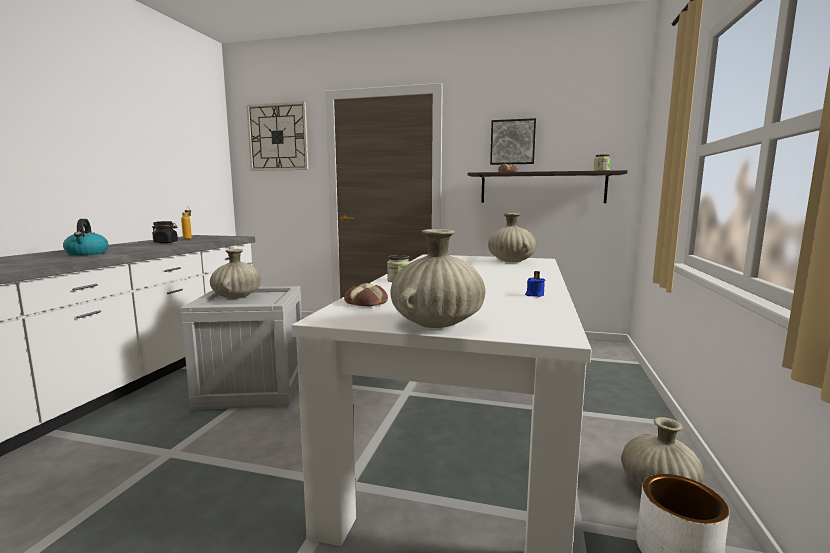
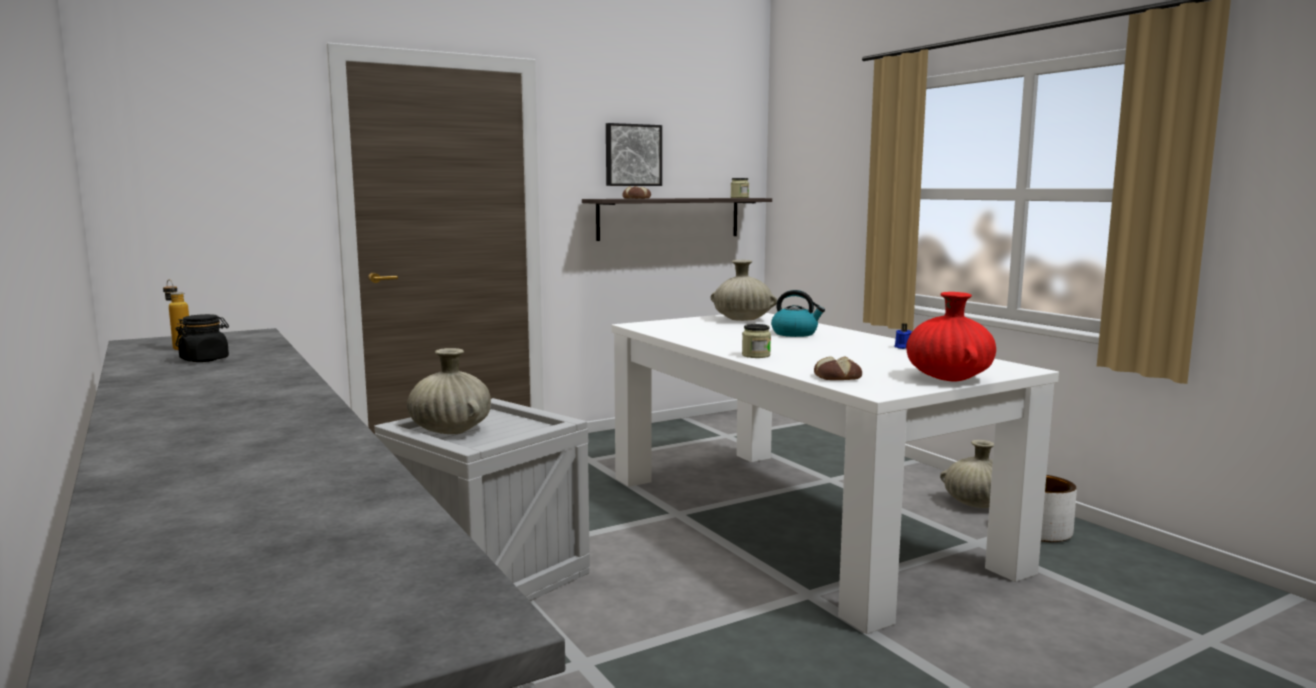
camera: 45 degrees left, 0 degrees up
(87, 253) = (237, 395): kettle -> kettle (795, 333)
(278, 137) = (217, 122): wall clock -> none
(437, 324) = (948, 378): beige vase -> red vase

